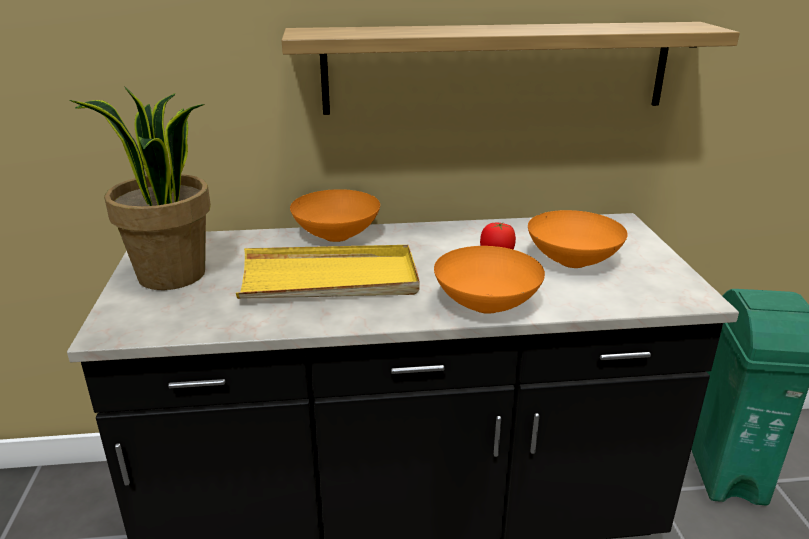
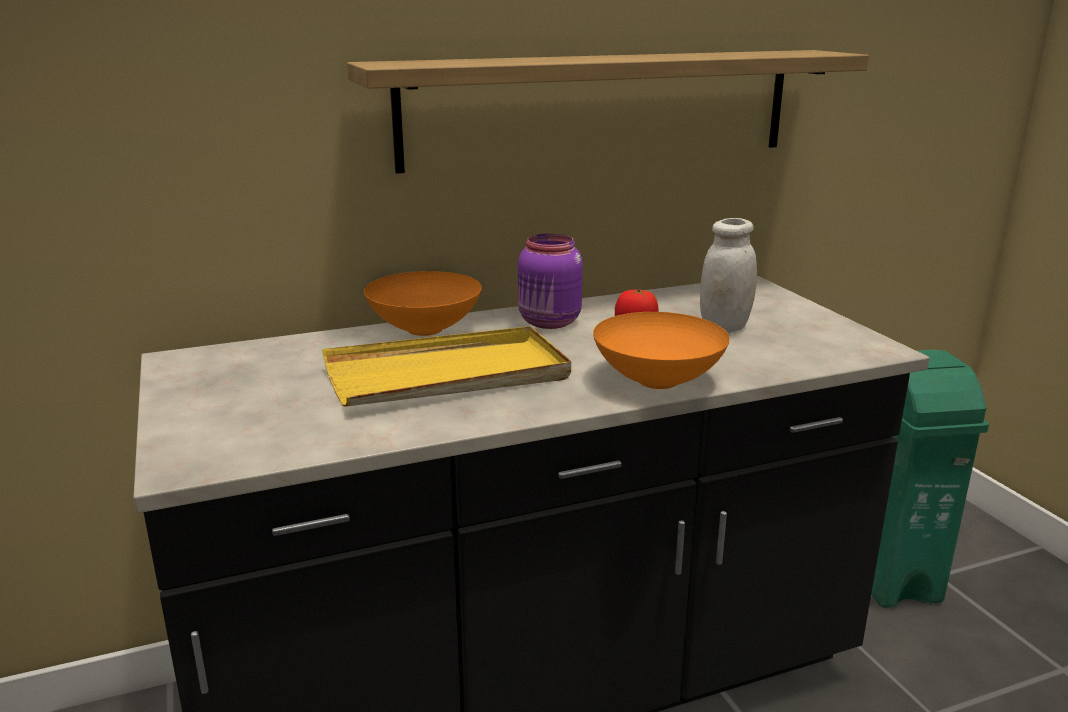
camera: 15 degrees left, 5 degrees down
(171, 275) = (228, 394): potted plant -> none
(433, 240) = (549, 322): none -> purple jar
(572, 260) = (724, 327): orange bowl -> white jar

